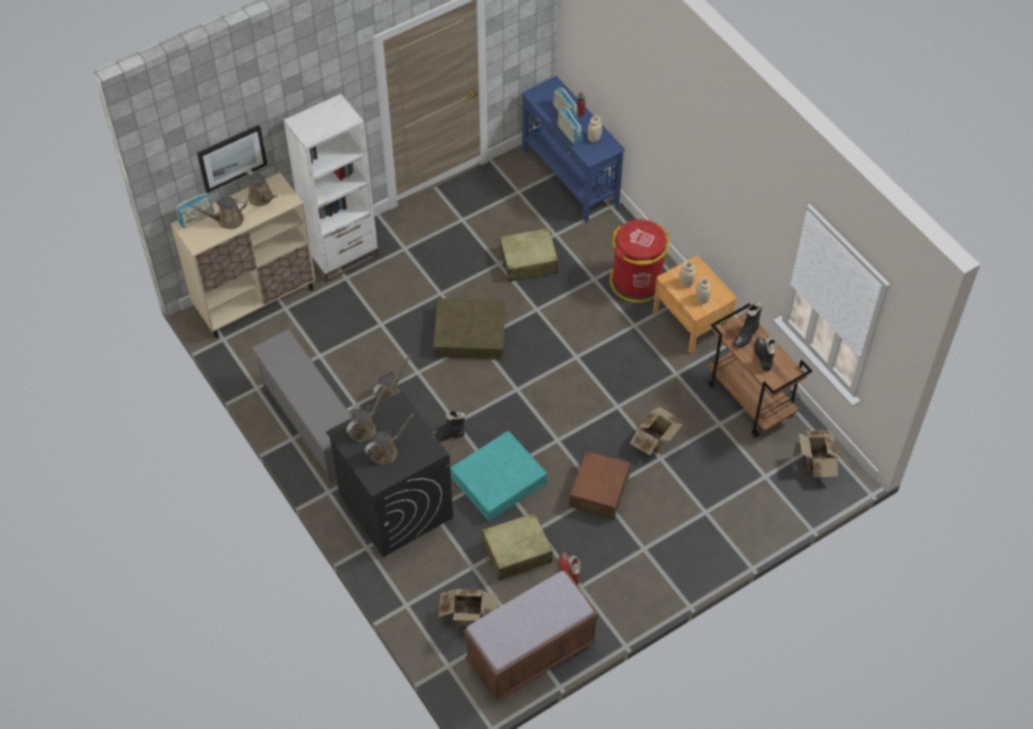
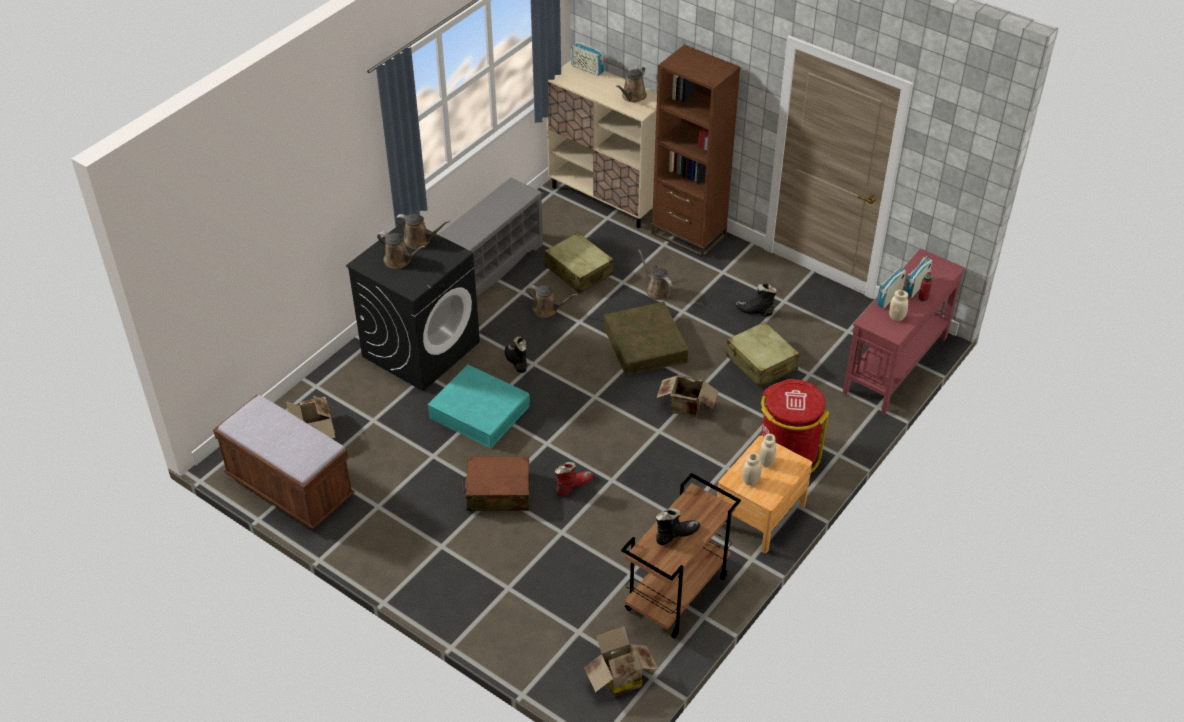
camera: 70 degrees right, 10 degrees down
(227, 220) = (595, 85): brown watering can -> brown watering can (656, 290)
(231, 157) = (638, 44): picture -> none
(342, 255) = (688, 234): white bookcase -> brown bookcase
(516, 552) = (401, 447): beige suitcase -> beige suitcase (578, 271)
(568, 572) = (391, 493): red boot -> red boot (573, 485)
(570, 177) = (894, 365): blue console table -> red console table
(656, 440) = (582, 523): cardboard box -> cardboard box (686, 409)
(746, 335) = (699, 513): black boot -> black boot (754, 311)

